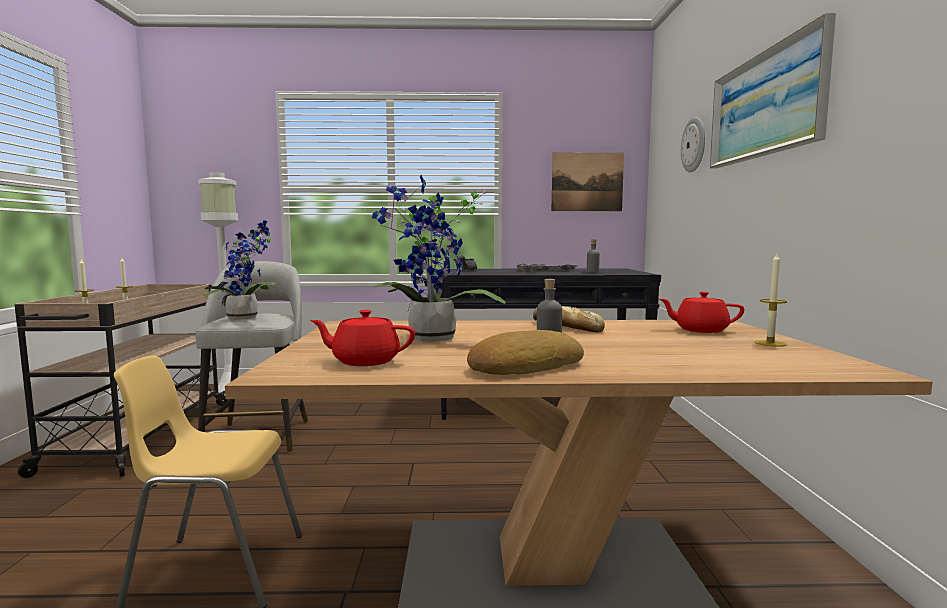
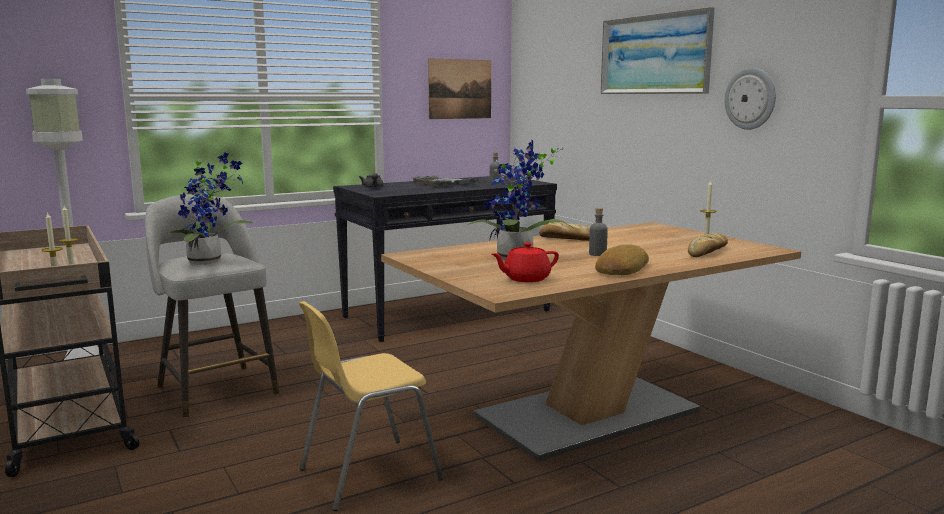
camera: 30 degrees left, 5 degrees up
(694, 145) = (576, 68): wall clock -> wall clock (750, 98)
(700, 330) = (654, 233): red teapot -> none
(728, 360) = (707, 252): none -> bread

